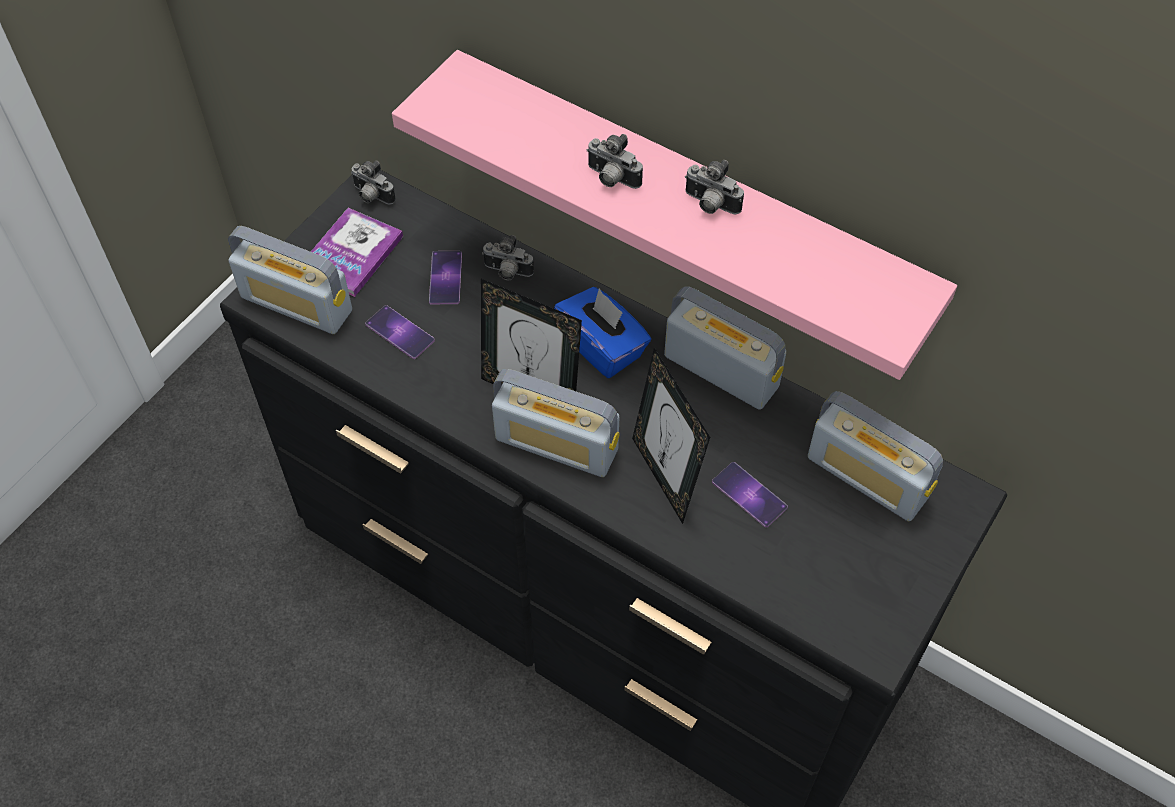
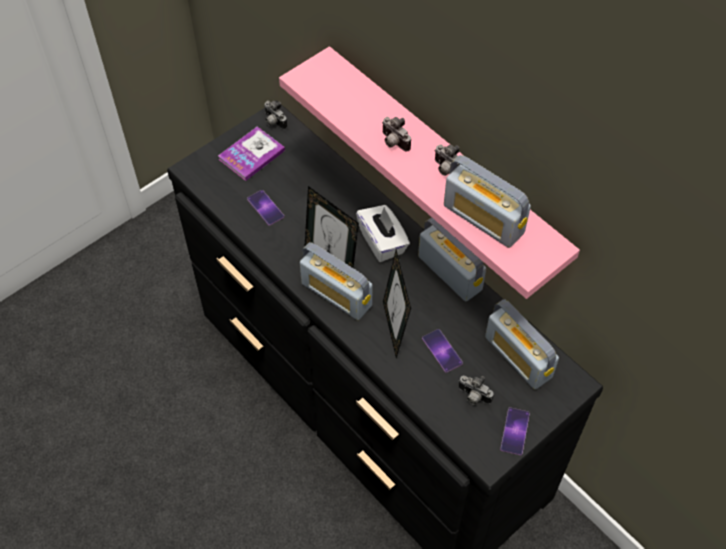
camera: 15 degrees right, 0 degrees up
(297, 304) = (211, 178): radio -> radio (483, 219)
(445, 278) = (302, 180): phone -> phone (515, 431)
(507, 272) = (340, 185): camera -> camera (473, 397)
(602, 347) = (382, 242): blue tissue box -> white tissue box

